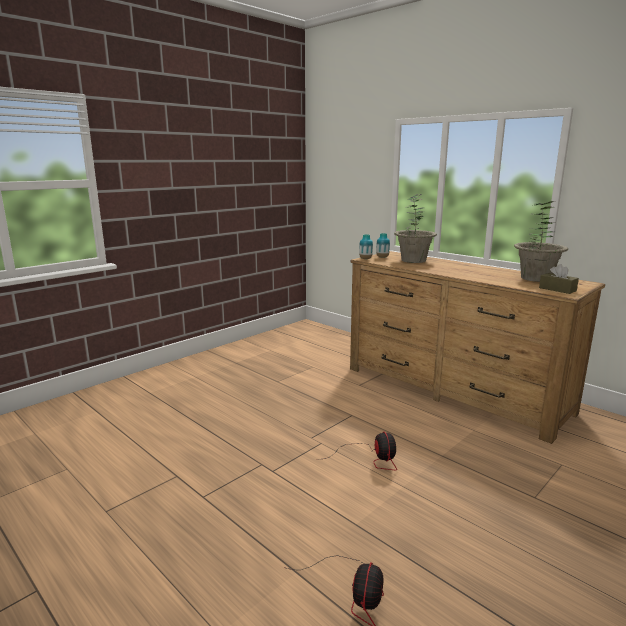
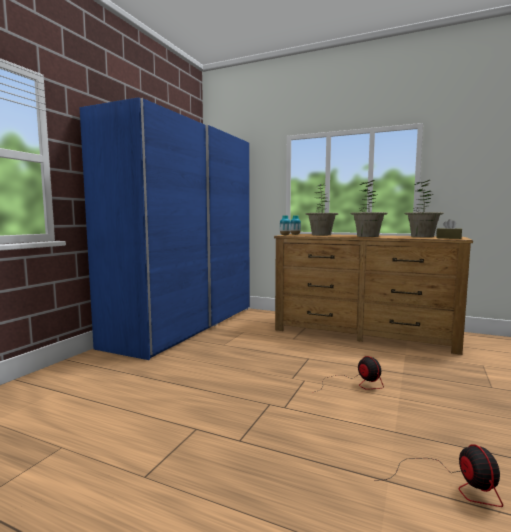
camera: 20 degrees left, 10 degrees down
(259, 349) = (185, 325): none -> blue wardrobe
(460, 272) = (367, 236): none -> potted plant

